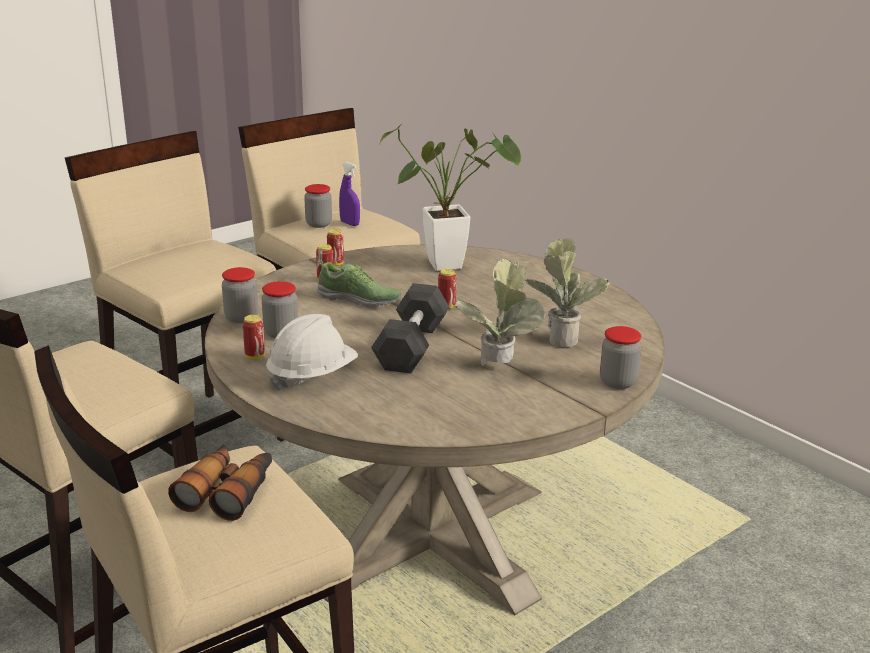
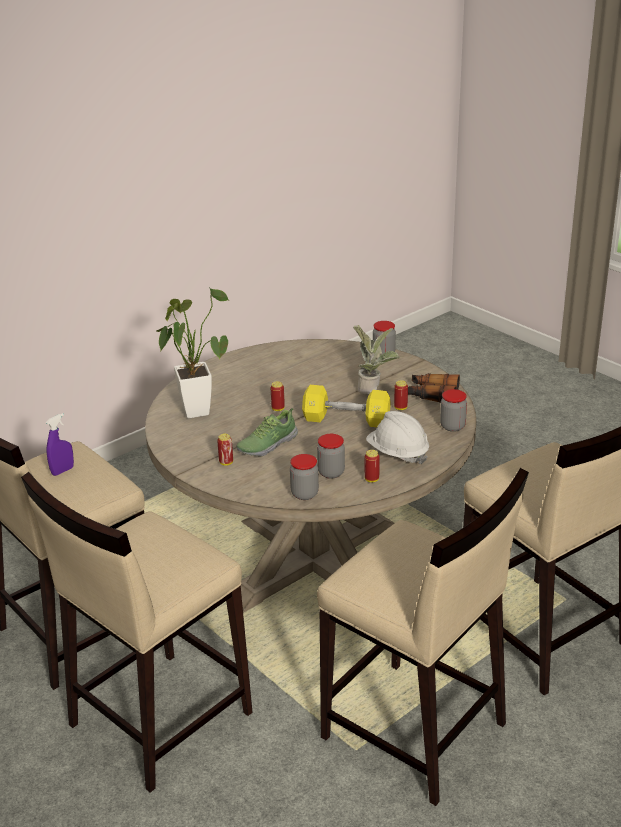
camera: 90 degrees left, 5 degrees up
(228, 491) = (532, 477): binoculars -> binoculars (432, 395)
(318, 224) = (60, 488): jar -> jar (452, 426)
(335, 264) = (189, 461): can -> can (400, 408)
(359, 300) = (267, 444): shoe -> shoe turned 150 degrees counterclockwise
(411, 346) = (346, 419): black dumbbell -> yellow dumbbell
(561, 337) = (324, 369): potted plant -> none

